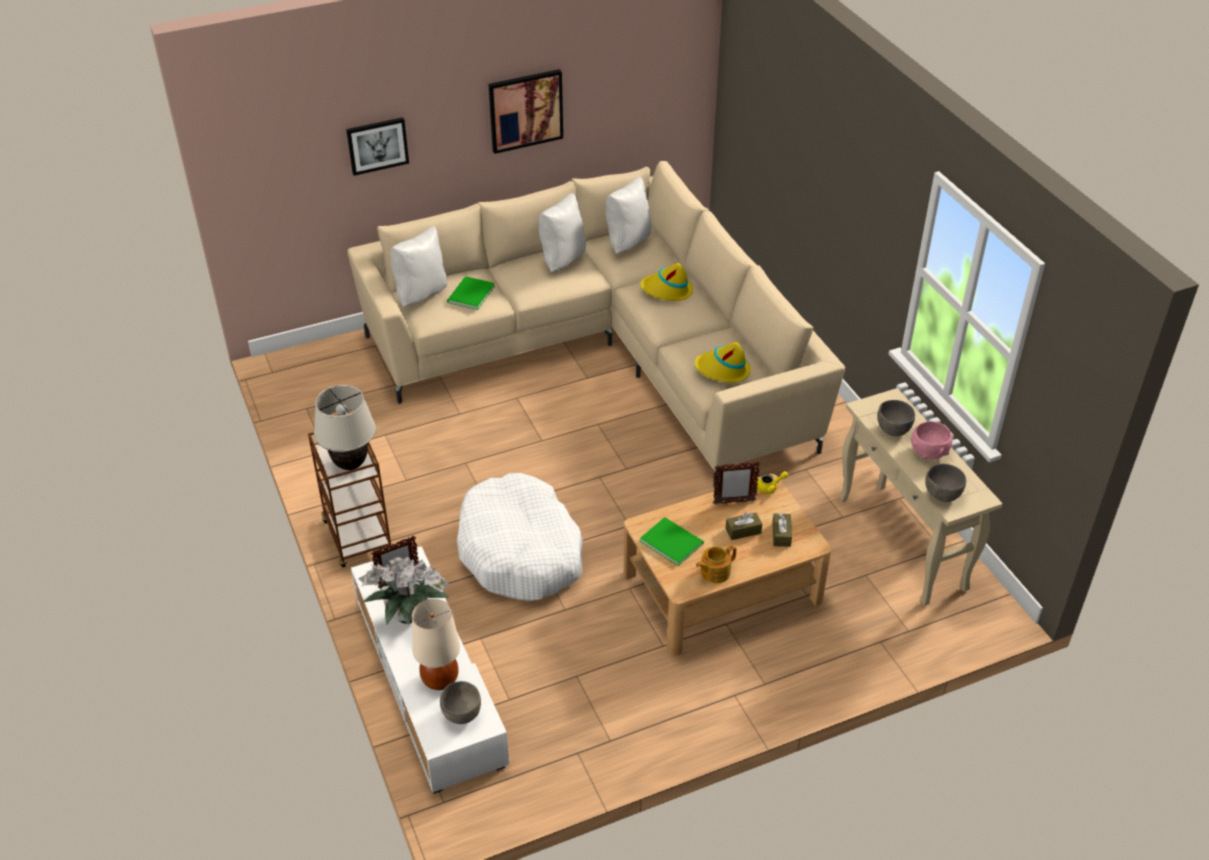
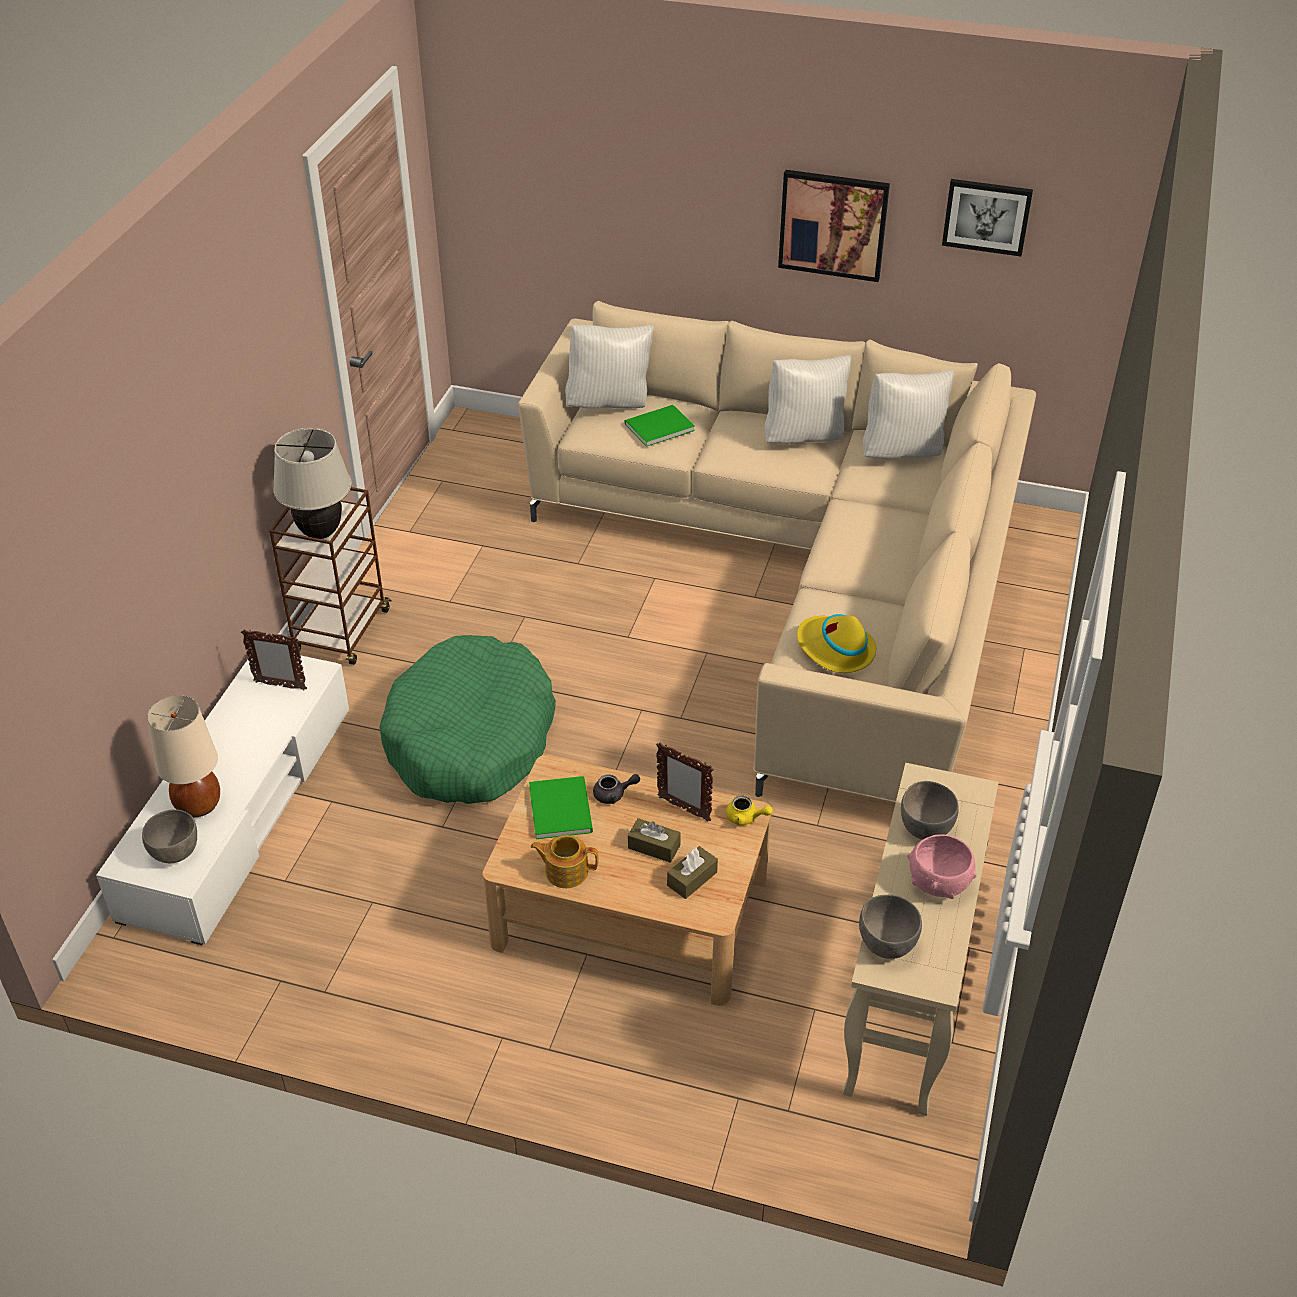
camera: 40 degrees right, 0 degrees up
(377, 145) = (629, 200): picture -> picture (987, 216)
(411, 617) = (247, 727): potted plant -> none
(521, 551) = (471, 739): white dog bed -> green dog bed
(667, 290) = (881, 527): yellow hat -> none
(689, 517) = (614, 794): none -> grey teapot

